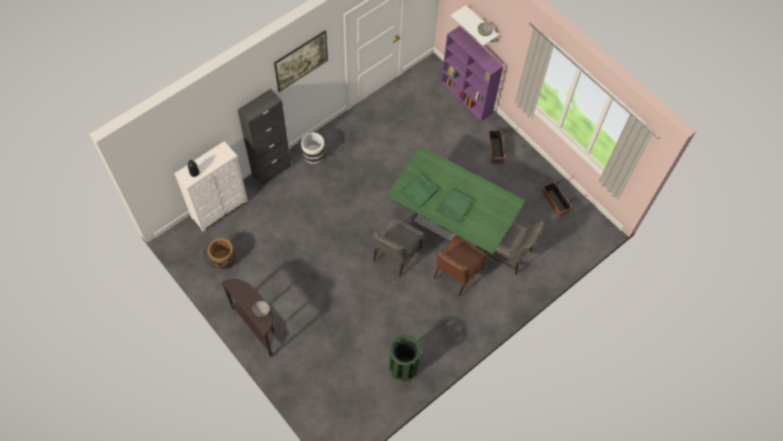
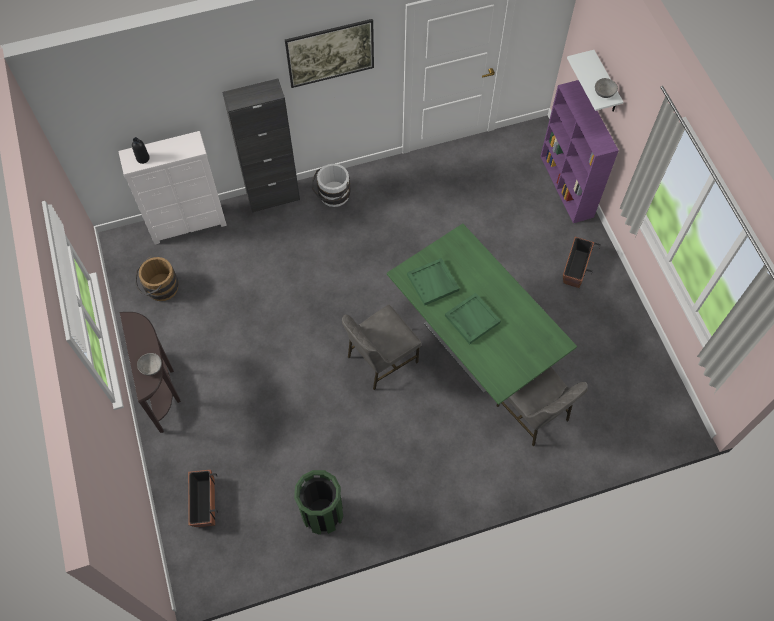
camera: 25 degrees right, 0 degrees up
(456, 274) = (451, 414): brown chair -> none
(555, 203) = (630, 366): planter -> planter (204, 502)

